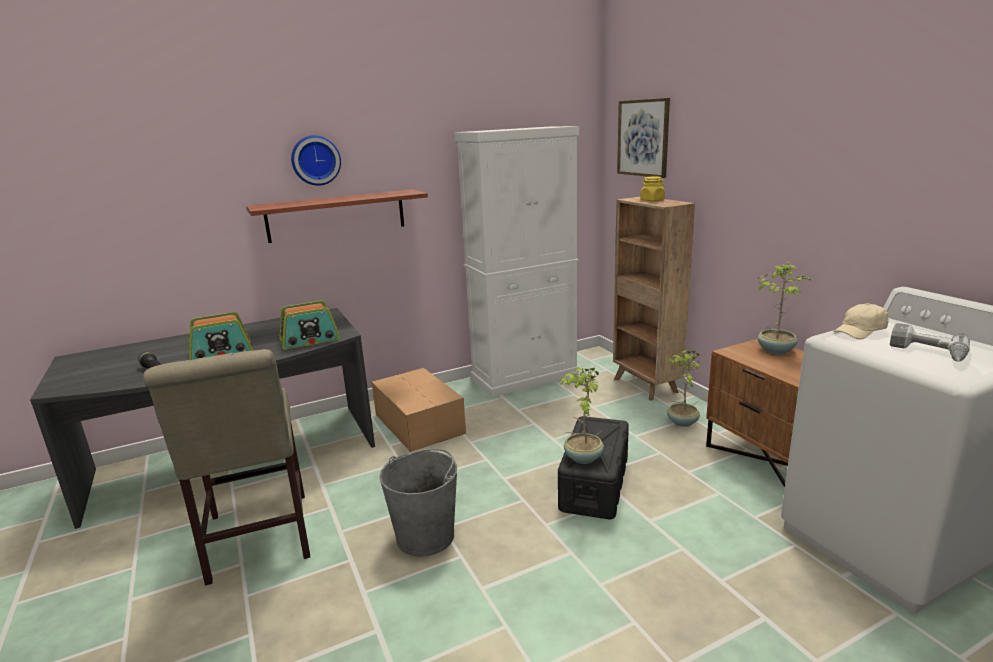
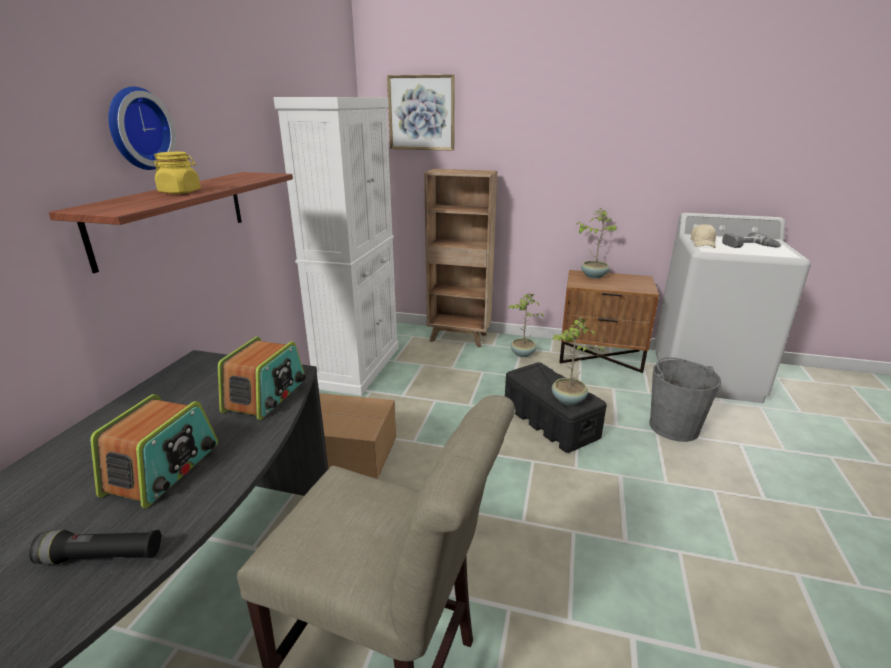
camera: 50 degrees left, 5 degrees up
(426, 536) = (524, 537): grey bucket -> grey bucket (673, 427)
(652, 200) = (458, 171): yellow jar -> yellow jar (180, 192)

